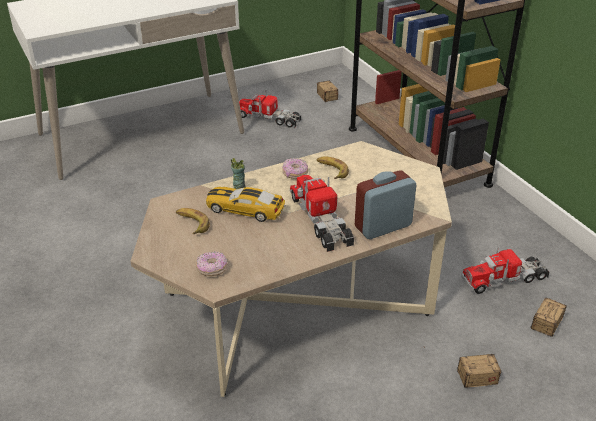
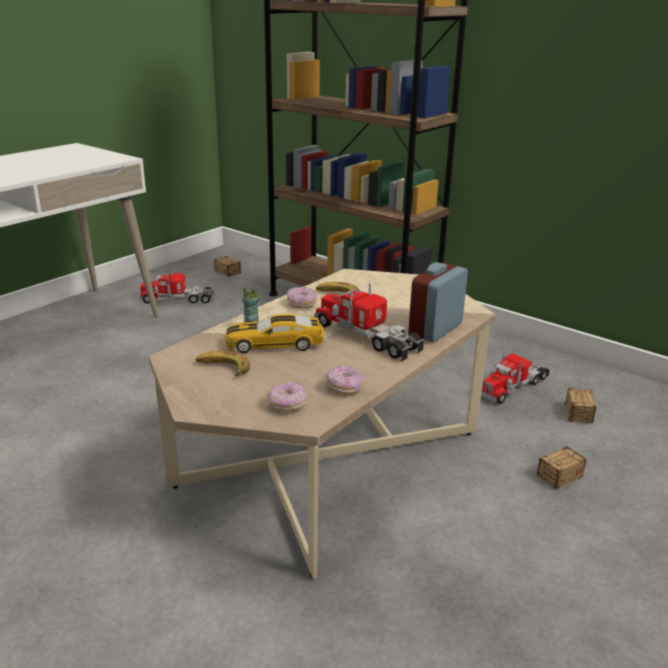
camera: 25 degrees left, 10 degrees down
(264, 265) = (345, 388): none -> donut

